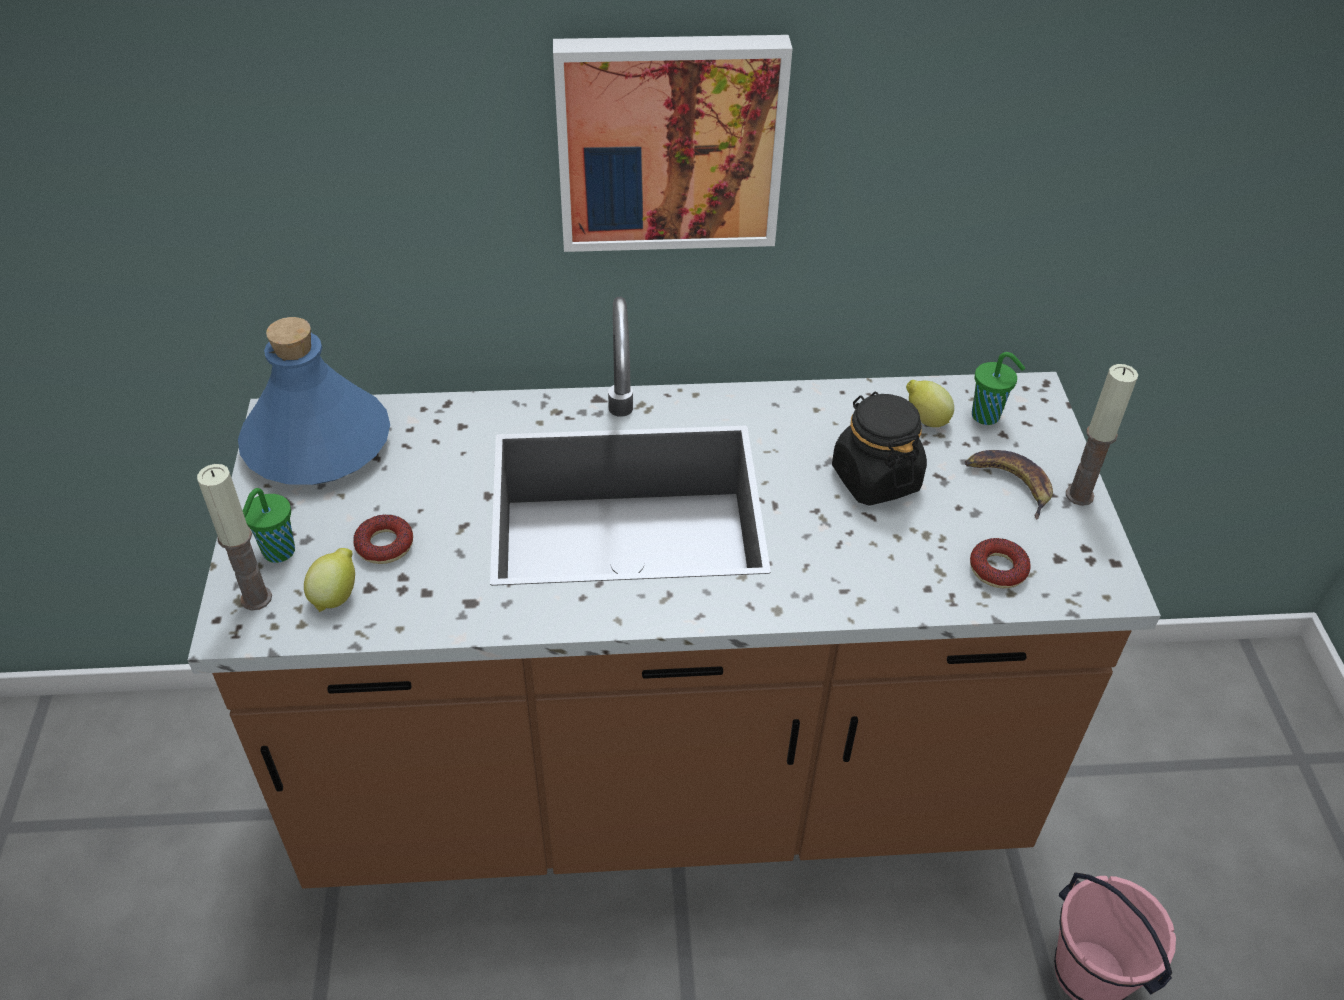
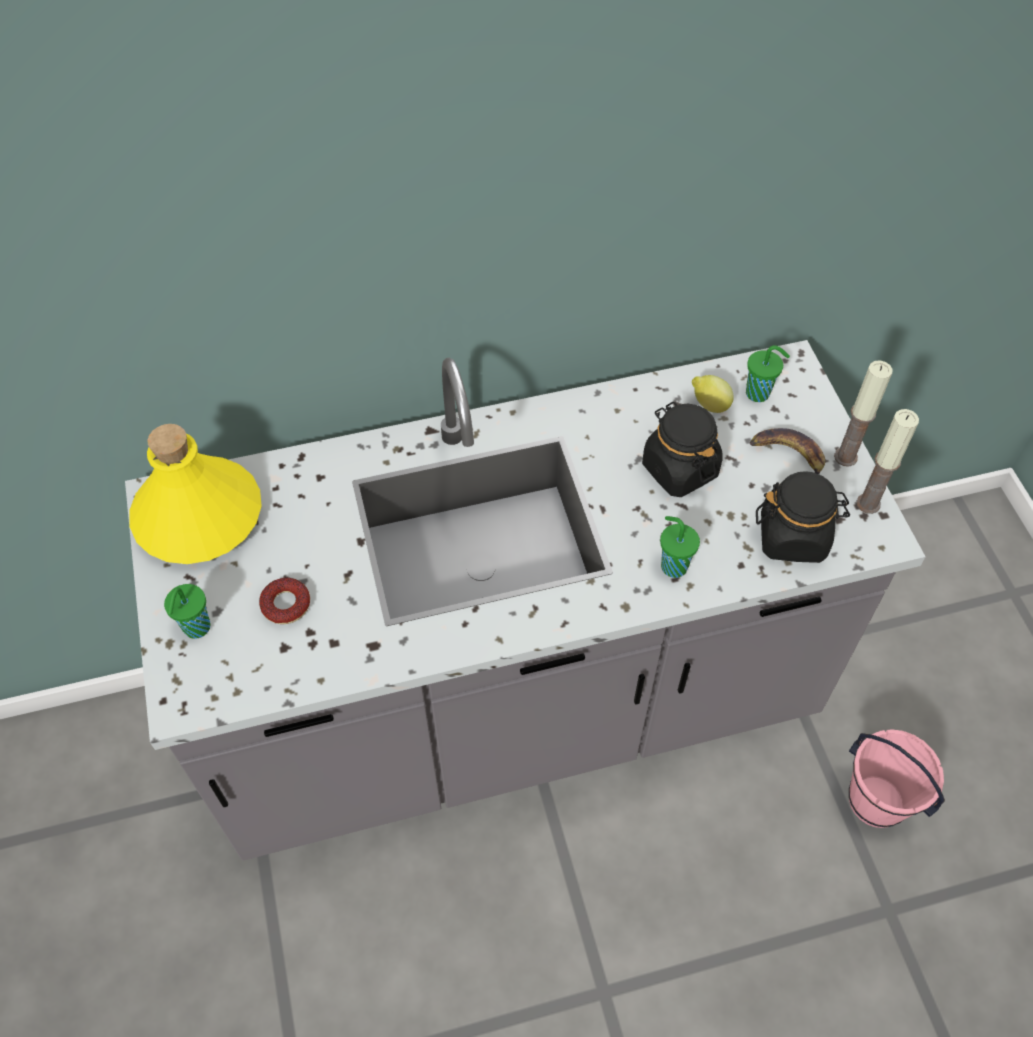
camera: 10 degrees left, 10 degrees up
(256, 598) = (191, 674): candle -> candle (868, 503)
(316, 443) = (198, 516): blue bottle -> yellow bottle
(336, 596) = (258, 660): lemon -> none
(665, 787) = (516, 711): brown counter -> grey counter
(669, 141) = (475, 221): picture -> none
(844, 576) = (672, 565): none -> green cup
(998, 569) = (793, 537): donut -> black jar

